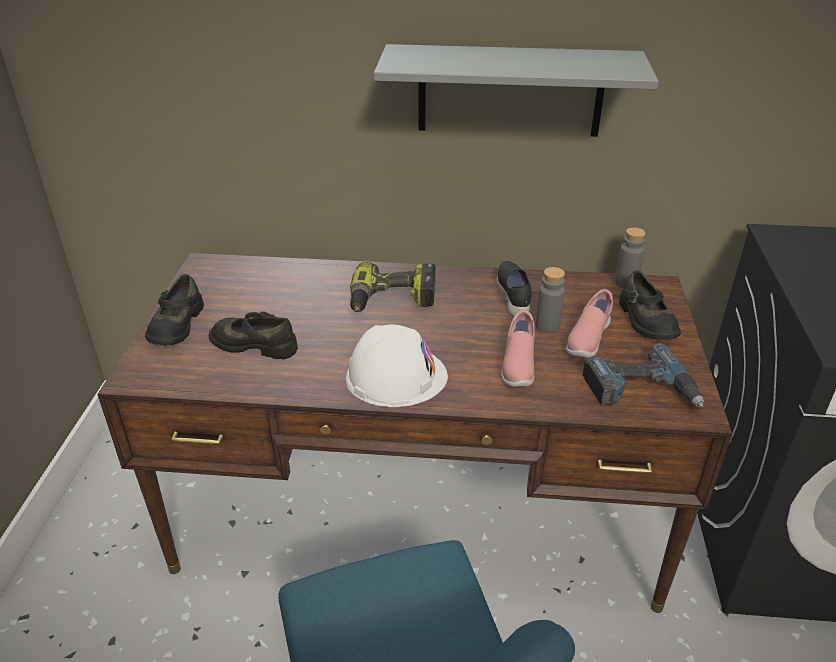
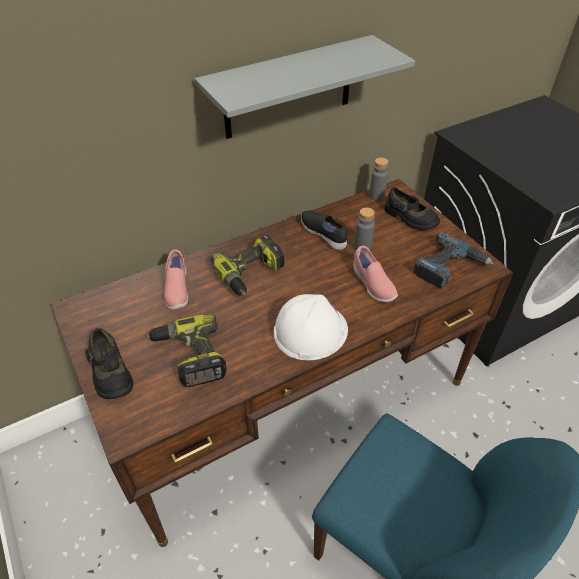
camera: 35 degrees left, 10 degrees up
(255, 344) = (189, 356): black shoe -> power drill
(587, 339) = (392, 247): pink shoe -> pink shoe (177, 290)

